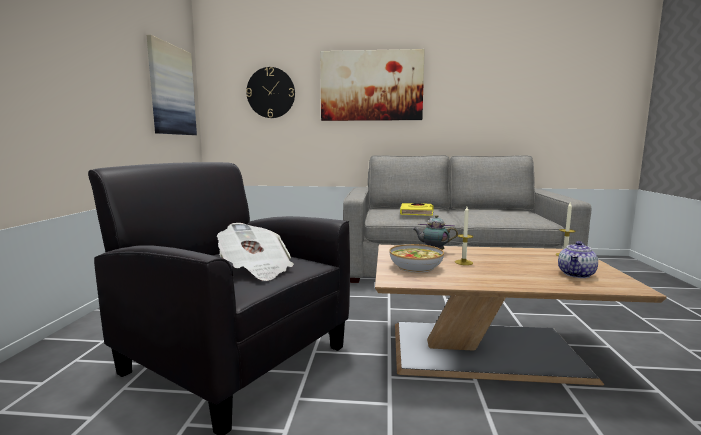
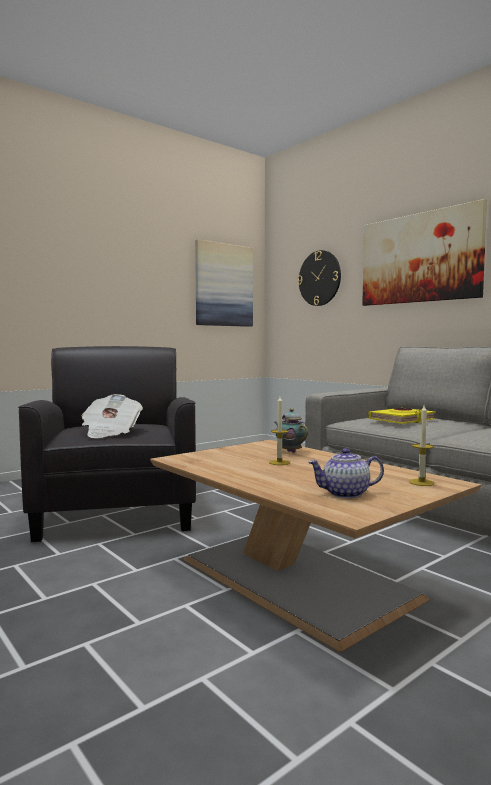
camera: 45 degrees right, 5 degrees down
(415, 267) = (225, 456): bowl -> none

